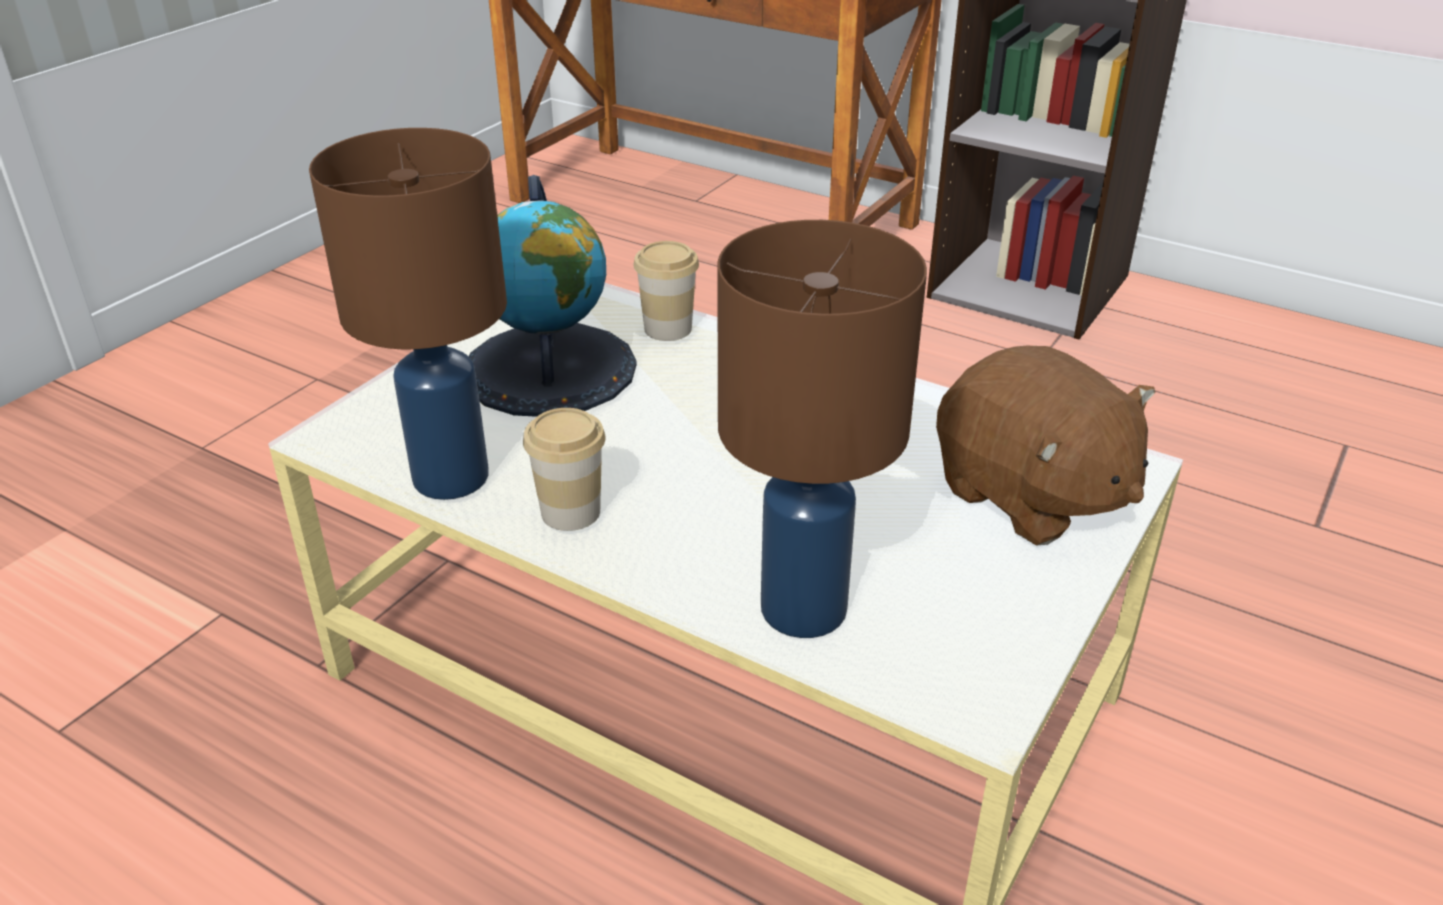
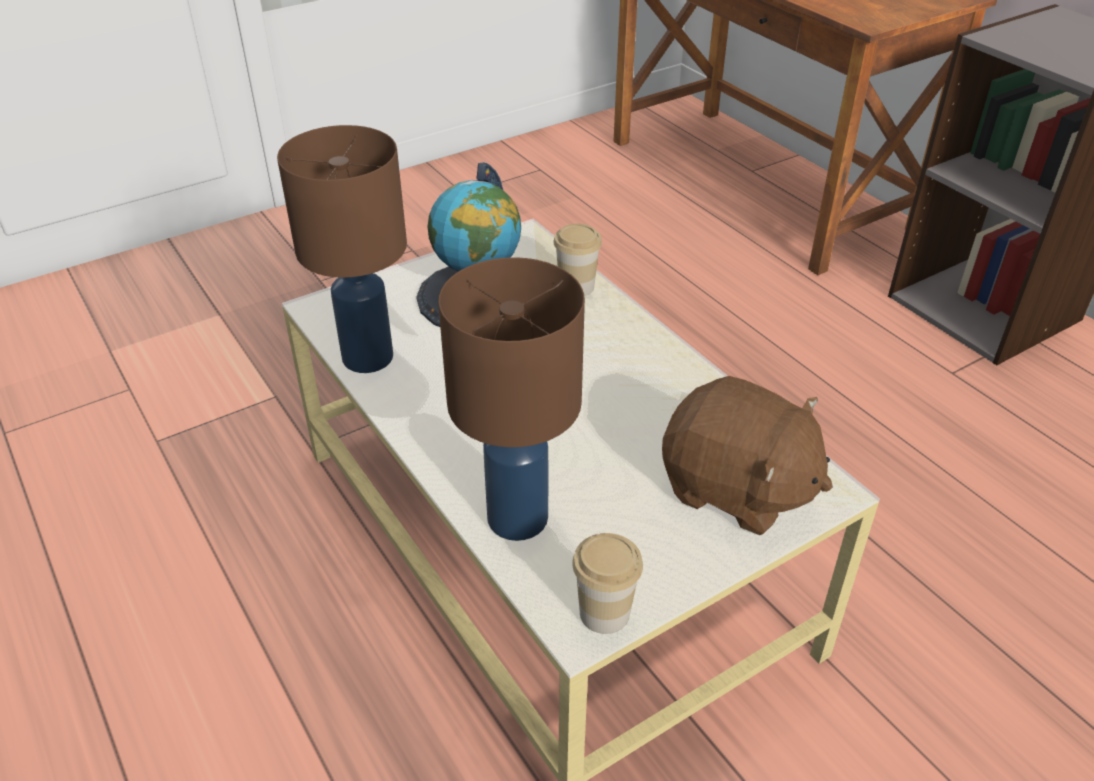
camera: 25 degrees right, 5 degrees up
(570, 512) = (422, 403): cup -> cup (604, 613)
(1031, 496) = (736, 490): brown plush toy -> brown plush toy turned 45 degrees counterclockwise

